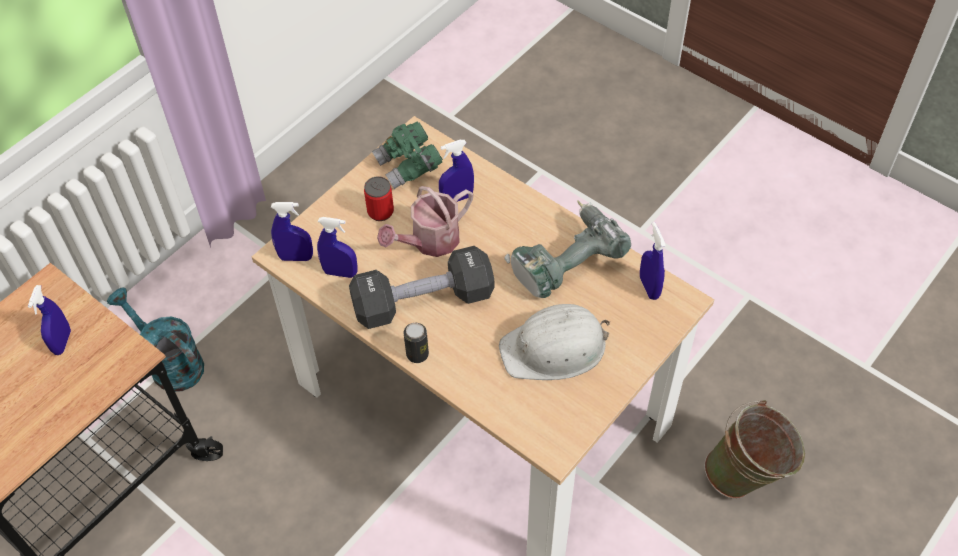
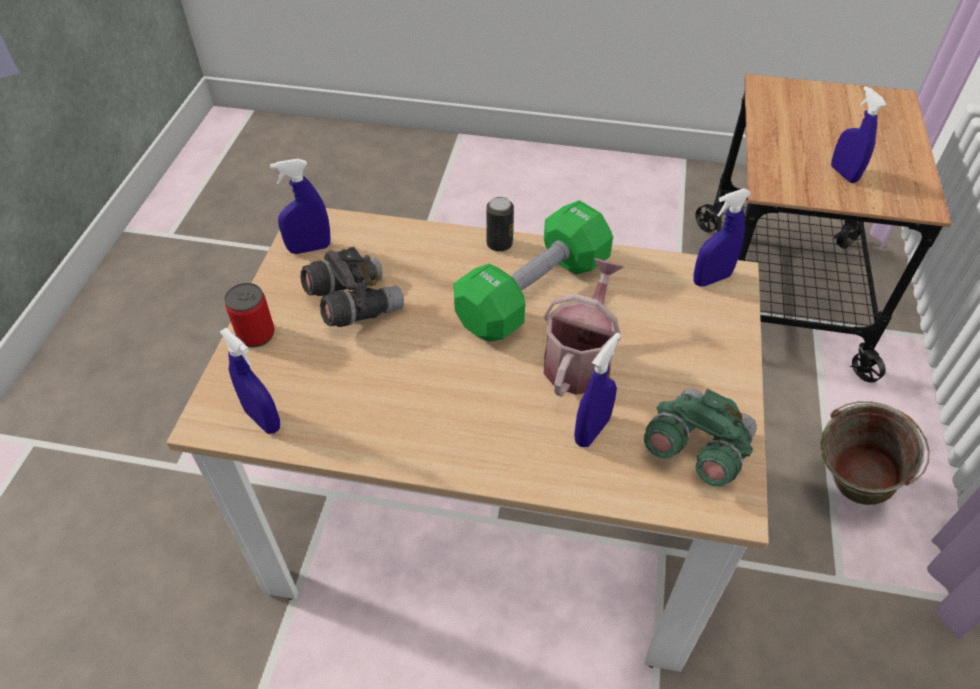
camera: 150 degrees right, 5 degrees down
(169, 362) = (825, 410): turquoise watering can -> none
(340, 272) = (648, 284): blue spray bottle -> blue spray bottle (309, 248)
(380, 212) = (671, 369): can -> can (256, 334)
(423, 301) = (533, 292): black dumbbell -> green dumbbell
(555, 348) = (353, 304): white hard hat -> grey binoculars
(564, 260) = (394, 407): power drill -> none
(747, 477) = (159, 575): green bucket -> green bucket (844, 491)

